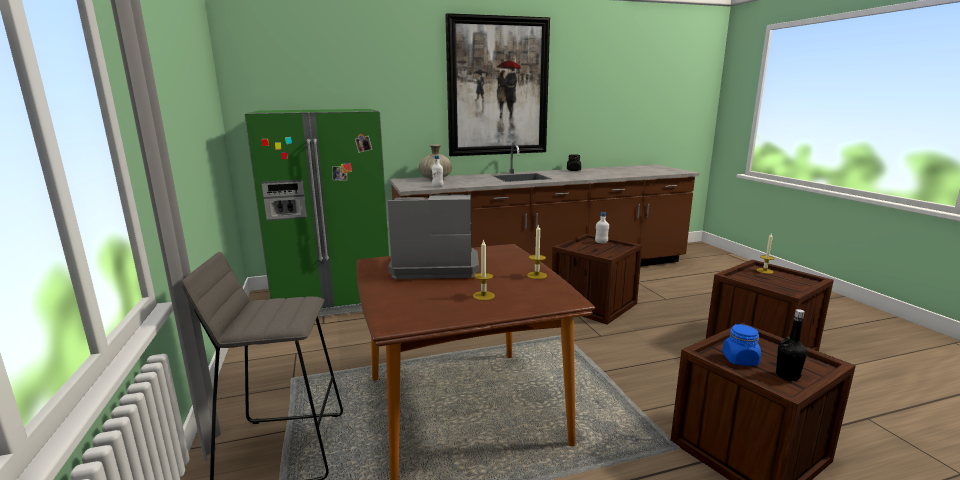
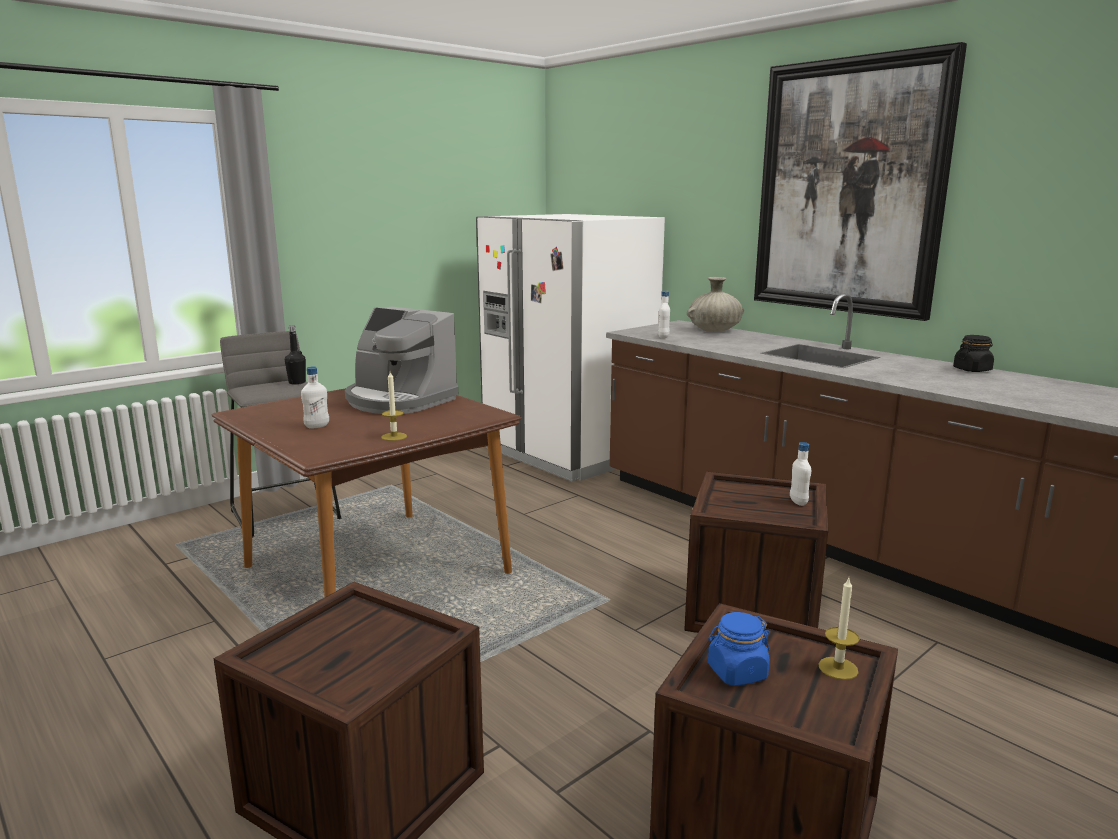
camera: 65 degrees right, 0 degrees up
(334, 298) = (568, 453): green fridge -> white fridge
(434, 266) = (399, 401): coffee machine -> coffee machine turned 150 degrees clockwise
(483, 296) = (317, 426): candle -> white bottle
(740, 360) = (347, 627): blue jar -> blue jar (737, 672)
(787, 376) = (305, 663): black bottle -> black bottle (297, 382)

